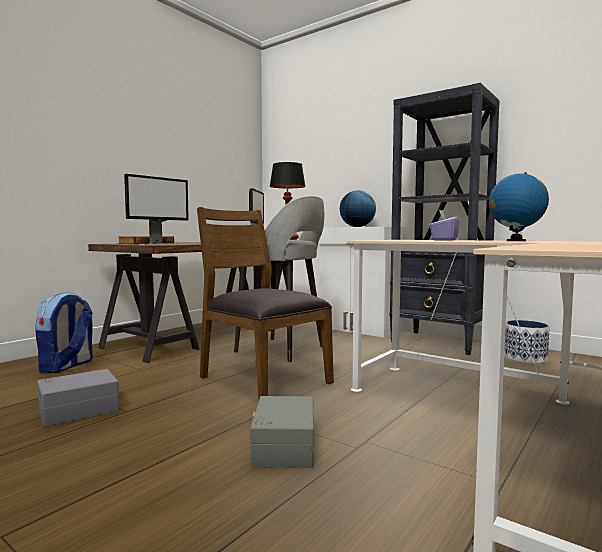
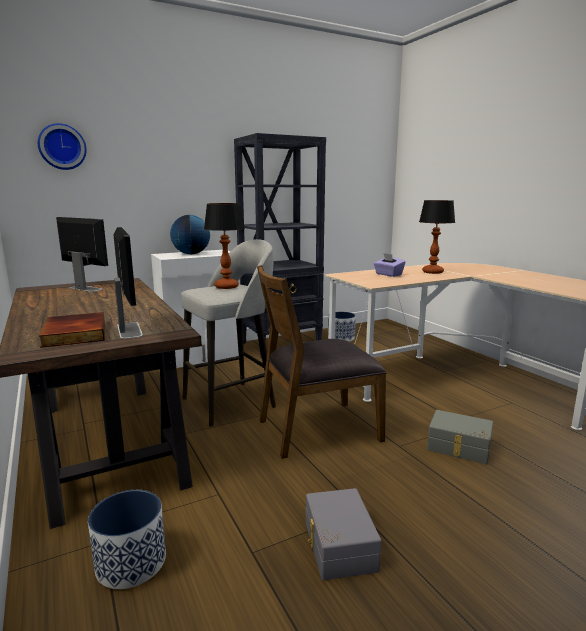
camera: 65 degrees left, 10 degrees up
(66, 366) = (132, 563): backpack -> planter
(295, 147) = (62, 147): none -> wall clock
(516, 241) = (432, 272): globe -> table lamp

